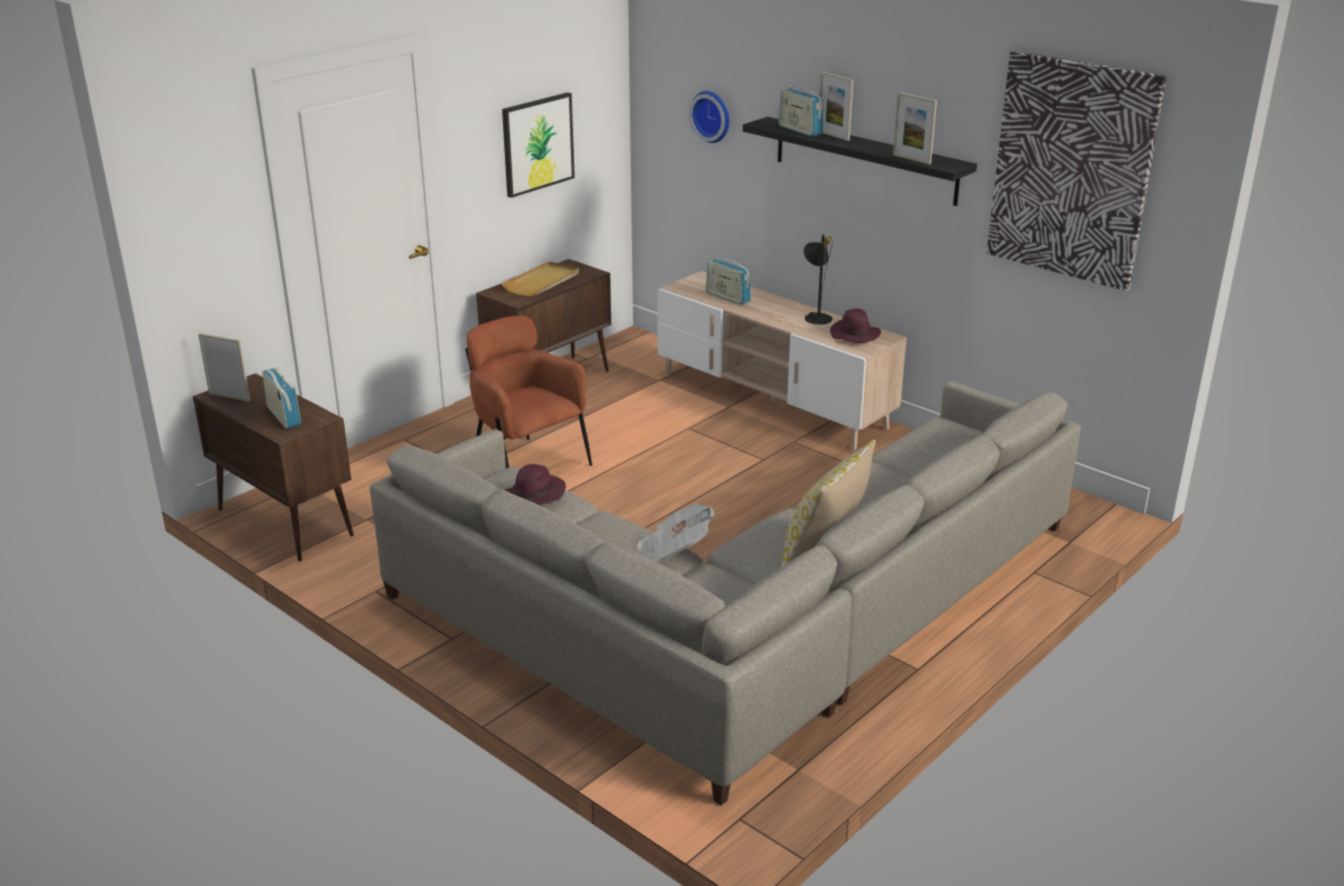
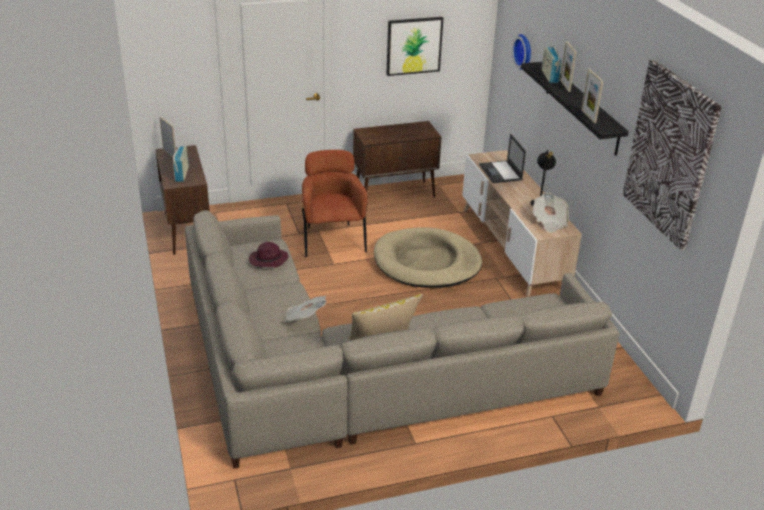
camera: 30 degrees right, 5 degrees up
(542, 282) = (396, 132): beige tray -> none
(687, 452) = (427, 263): none -> beige dog bed
(728, 297) = (501, 172): radio -> laptop
(855, 335) = (549, 222): purple hat -> newspaper

